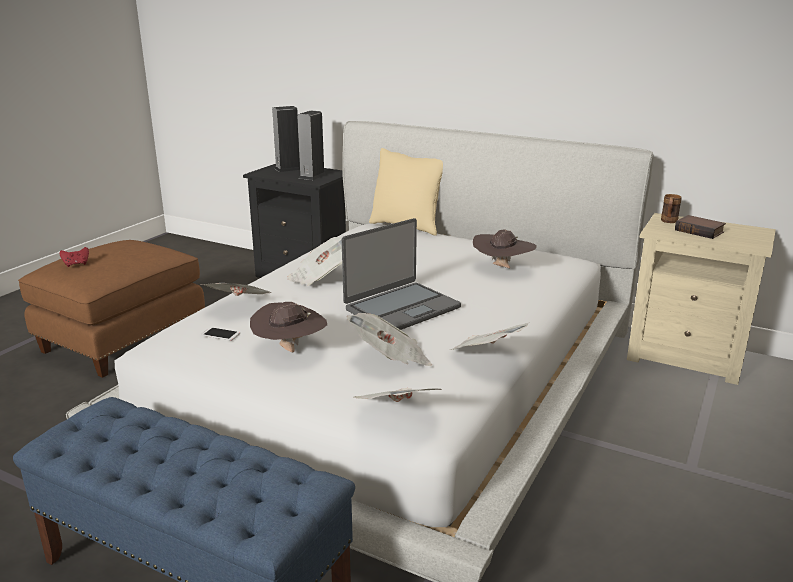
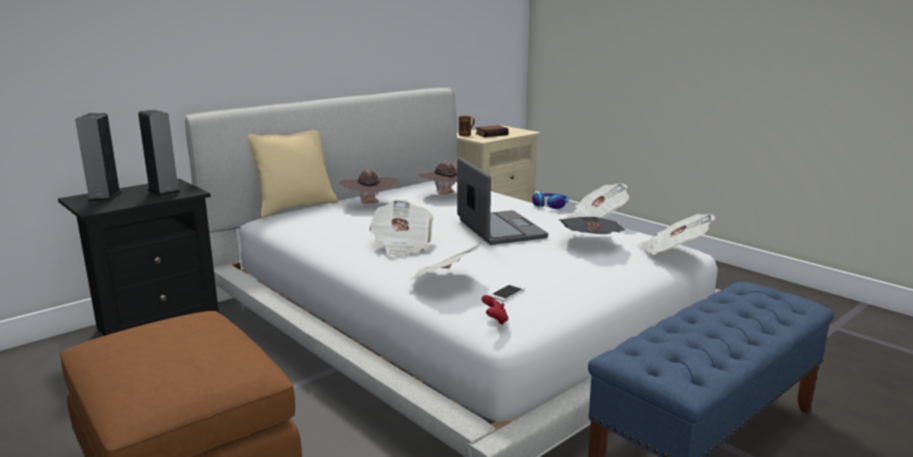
camera: 70 degrees left, 5 degrees down
(76, 264) = (179, 370): red game controller -> red game controller (495, 320)
(290, 350) = (558, 270): brown hat -> brown hat (369, 205)
(528, 324) = (550, 205): none -> headphones

